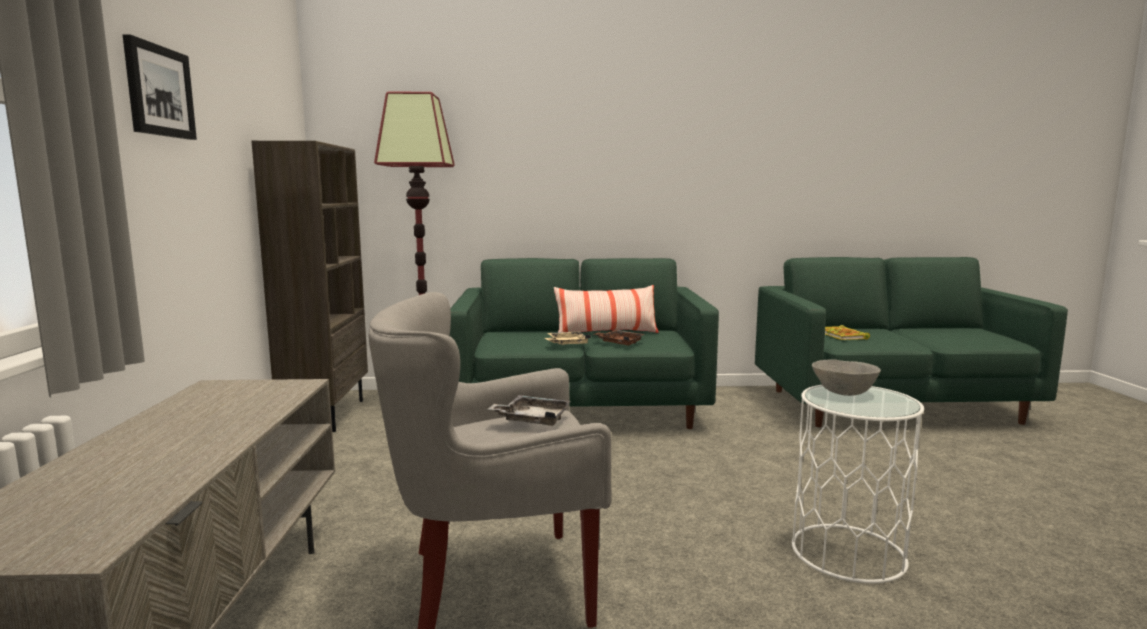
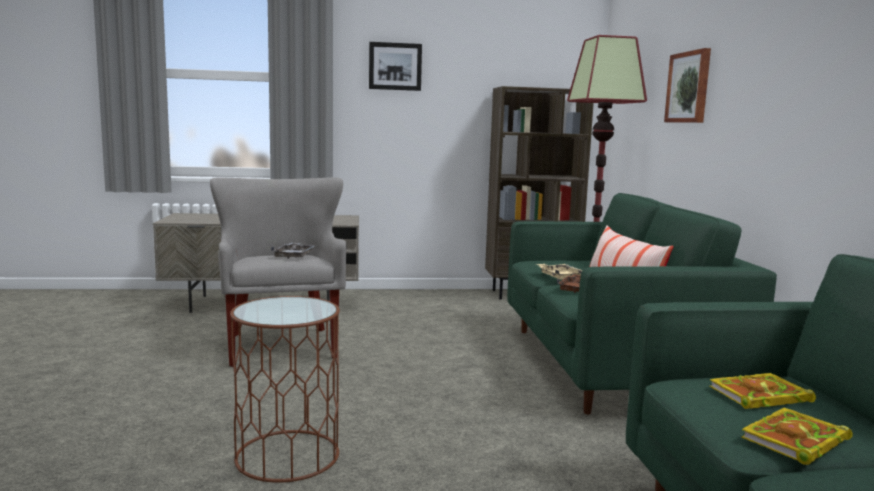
camera: 85 degrees right, 0 degrees up
(529, 156) = (689, 87): none -> picture
(844, 392) = (308, 307): grey bowl -> none
(847, 552) = (288, 455): white side table -> brown side table
(900, 339) = (795, 442): none -> book

